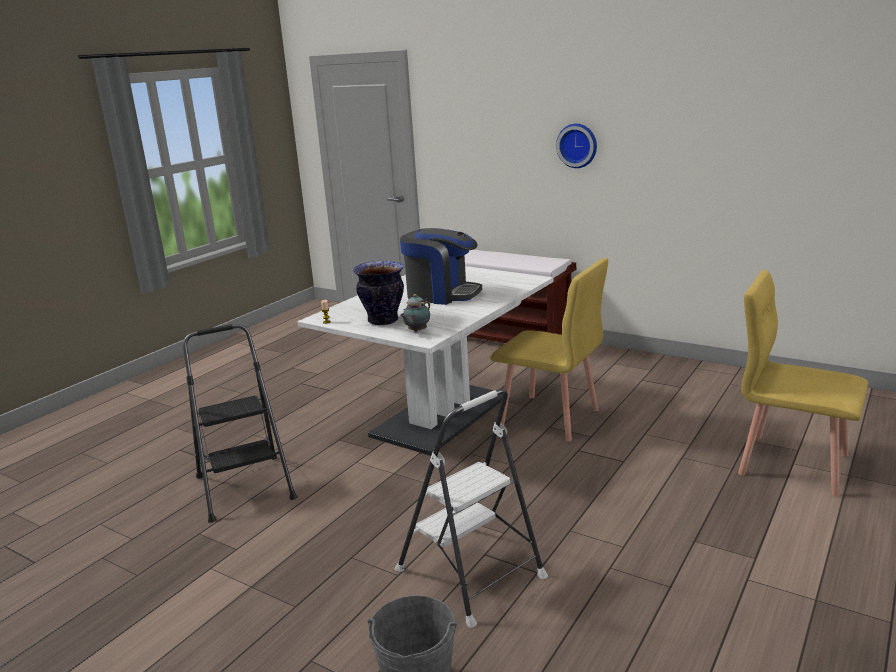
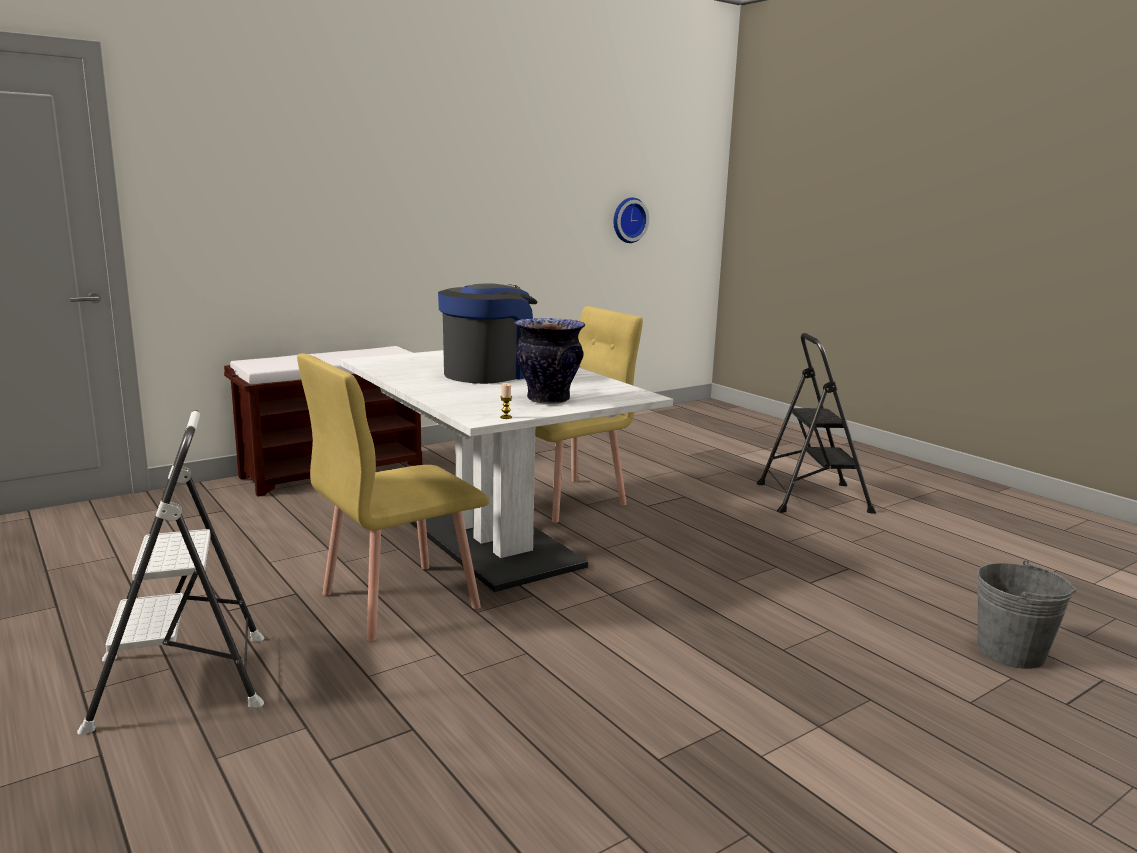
camera: 70 degrees left, 5 degrees down
(244, 484) = (538, 702): black step ladder -> black step ladder (810, 497)
(416, 331) = (610, 395): teapot -> none
(472, 574) = (842, 594): white step ladder -> white step ladder (186, 679)
(577, 145) = (394, 203): wall clock -> wall clock (628, 220)
(792, 463) = (736, 455): yellow chair -> yellow chair (398, 600)

